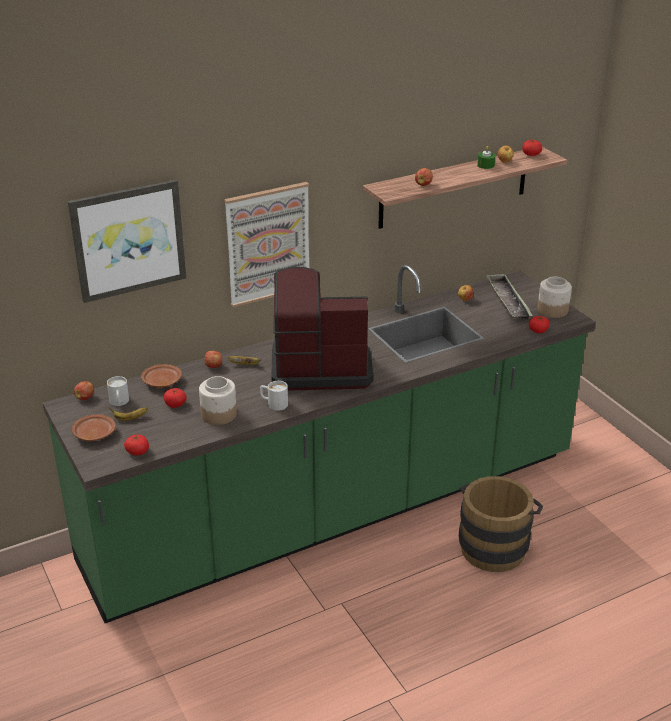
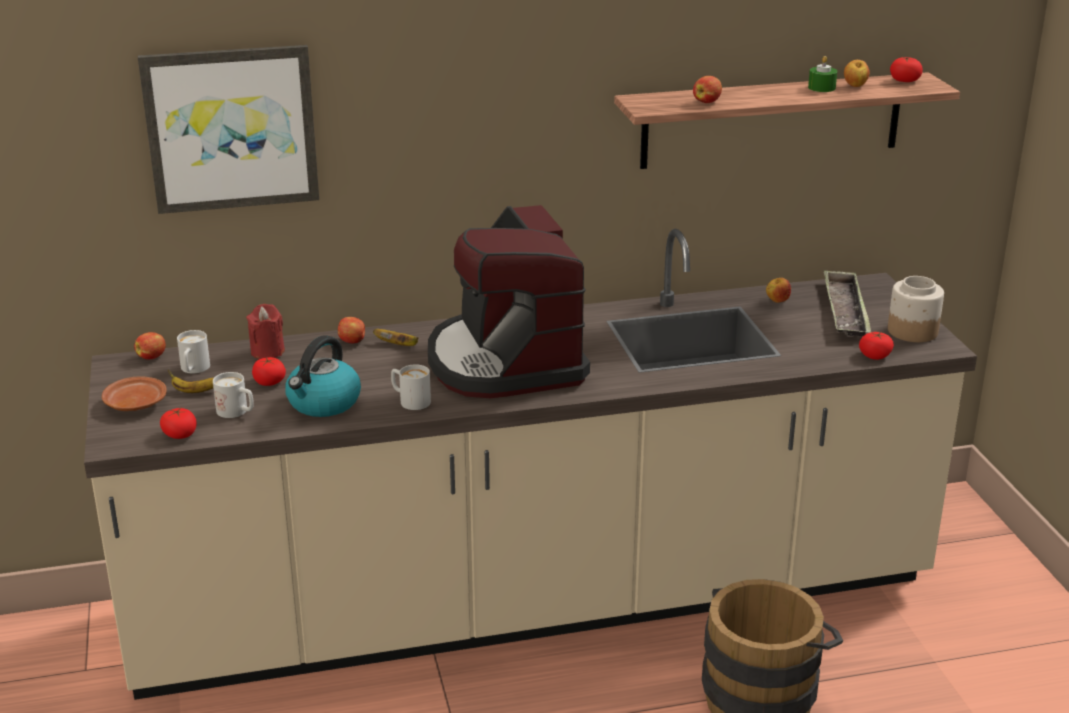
camera: 15 degrees right, 5 degrees down
(161, 382) = (267, 351): brown plate -> red candle
(166, 429) = (237, 412): none -> white mug
(219, 414) = (323, 403): jar -> kettle
(268, 244) = (454, 167): picture -> none
(319, 367) = (505, 362): coffee machine -> coffee machine turned 120 degrees counterclockwise
(335, 511) = (534, 603): green counter -> beige counter

